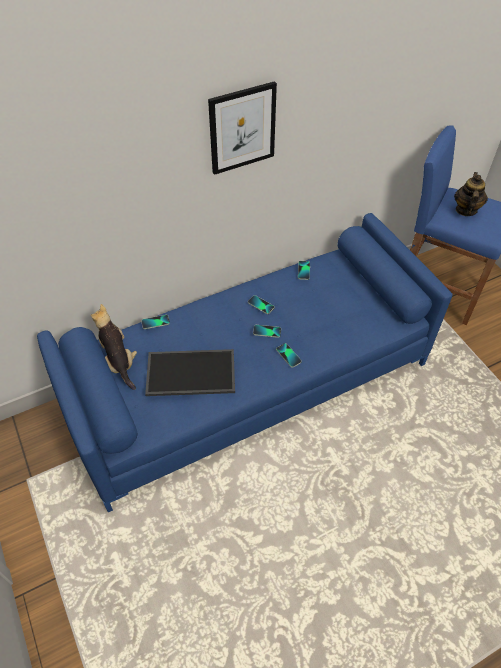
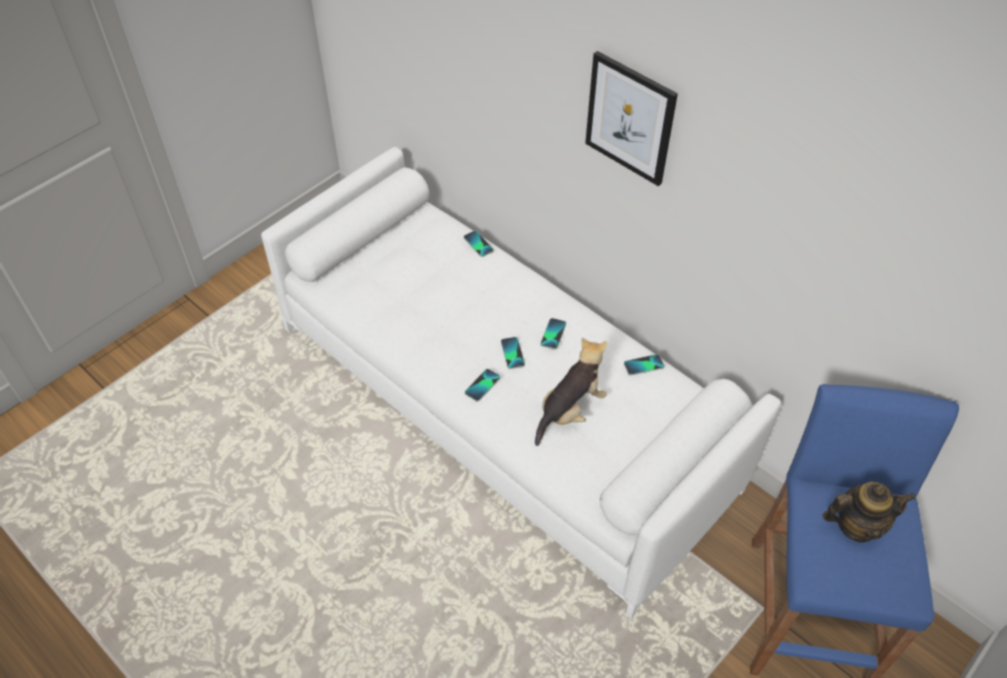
camera: 70 degrees right, 0 degrees up
(119, 361) = (413, 235): plush toy -> plush toy (570, 410)
(190, 374) = (415, 299): tray -> none
(251, 382) = (503, 406): blue sofa -> white sofa

